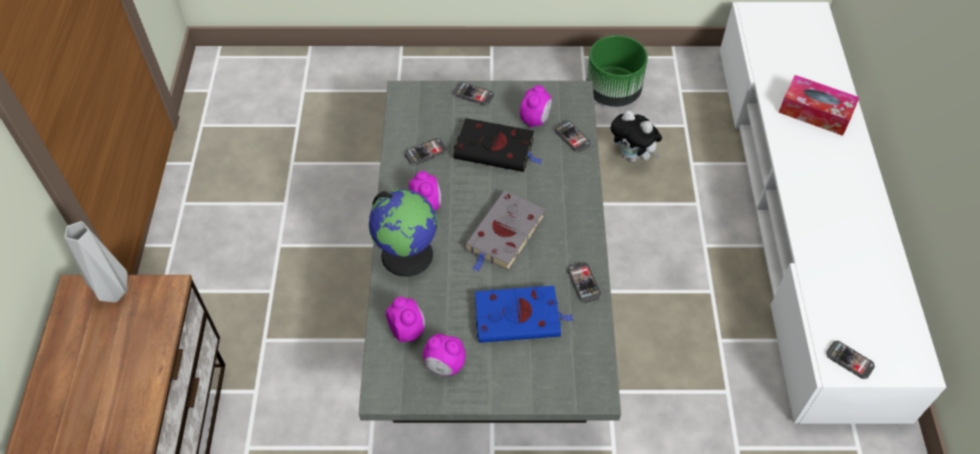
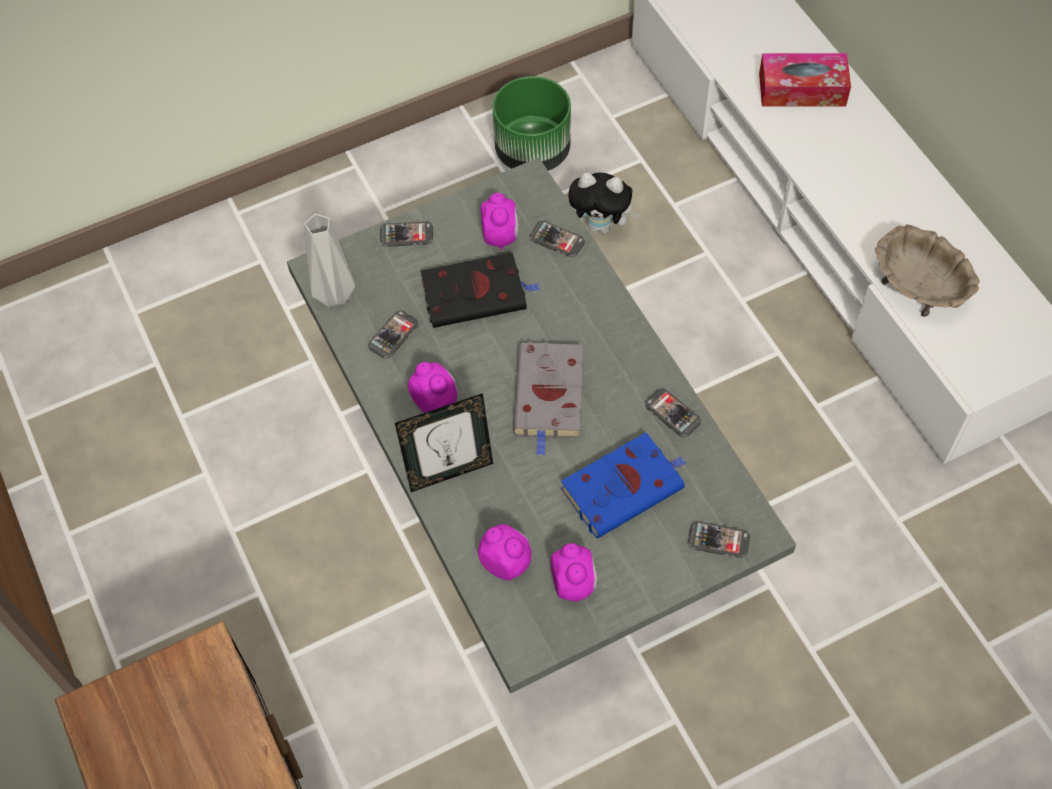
camera: 25 degrees left, 5 degrees up
(112, 292) = (138, 689): grey vase -> grey vase (333, 297)
(407, 254) = (449, 471): globe -> picture frame
(444, 365) = (574, 583): alarm clock -> alarm clock turned 90 degrees counterclockwise
(829, 281) = (919, 288): none -> beige bowl
(849, 360) = (985, 369): phone -> phone (718, 540)

